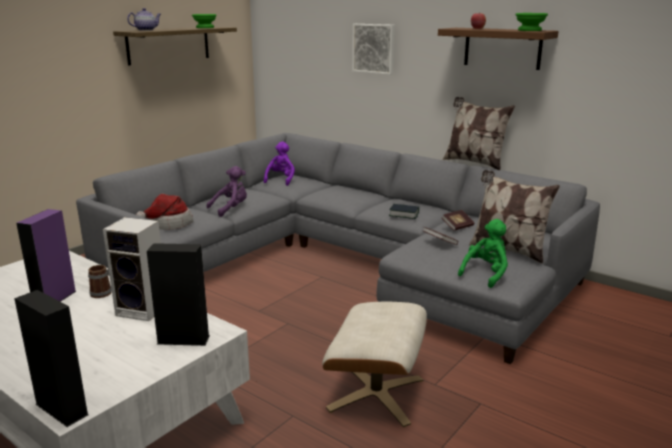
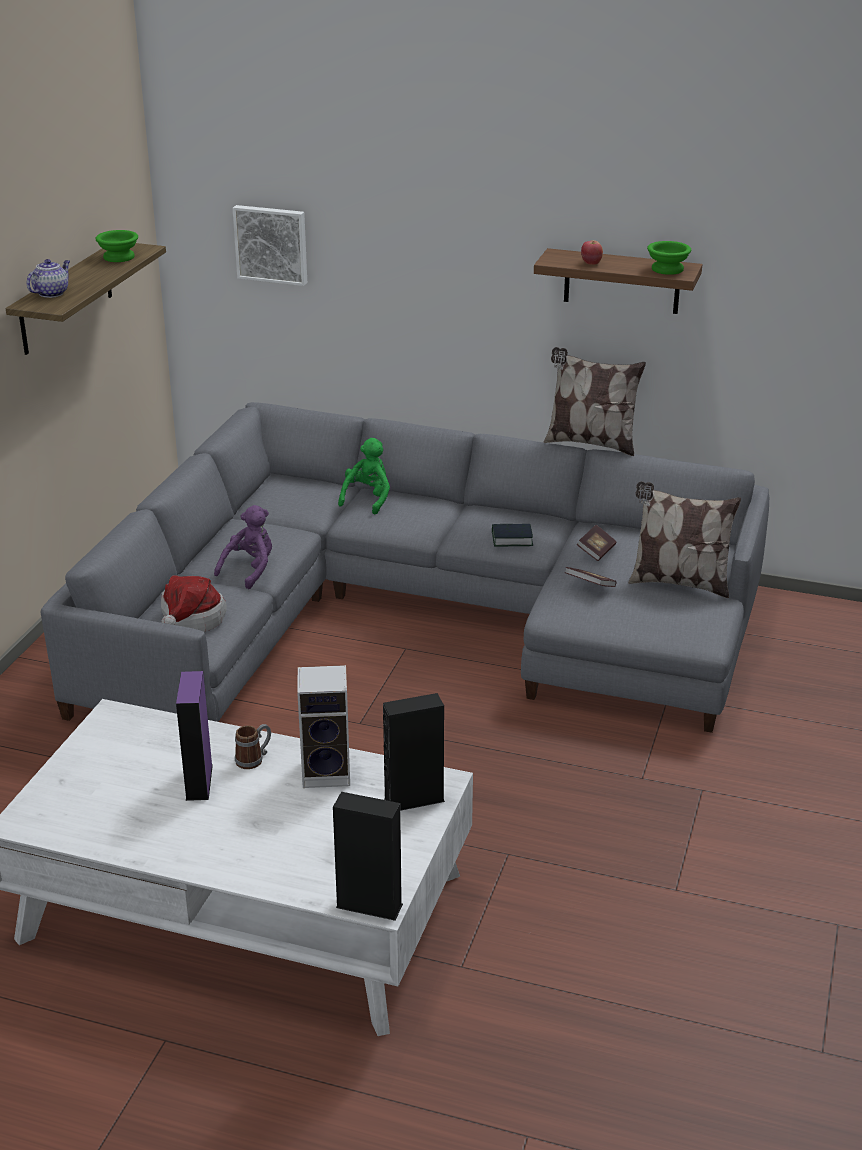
camera: 20 degrees left, 10 degrees up
(280, 180) = (275, 493): purple plush toy -> none
(374, 48) = (409, 269): picture -> picture (272, 244)
(376, 394) = (584, 805): beige ottoman -> none
(486, 274) = (669, 626): green plush toy -> green plush toy (367, 499)

